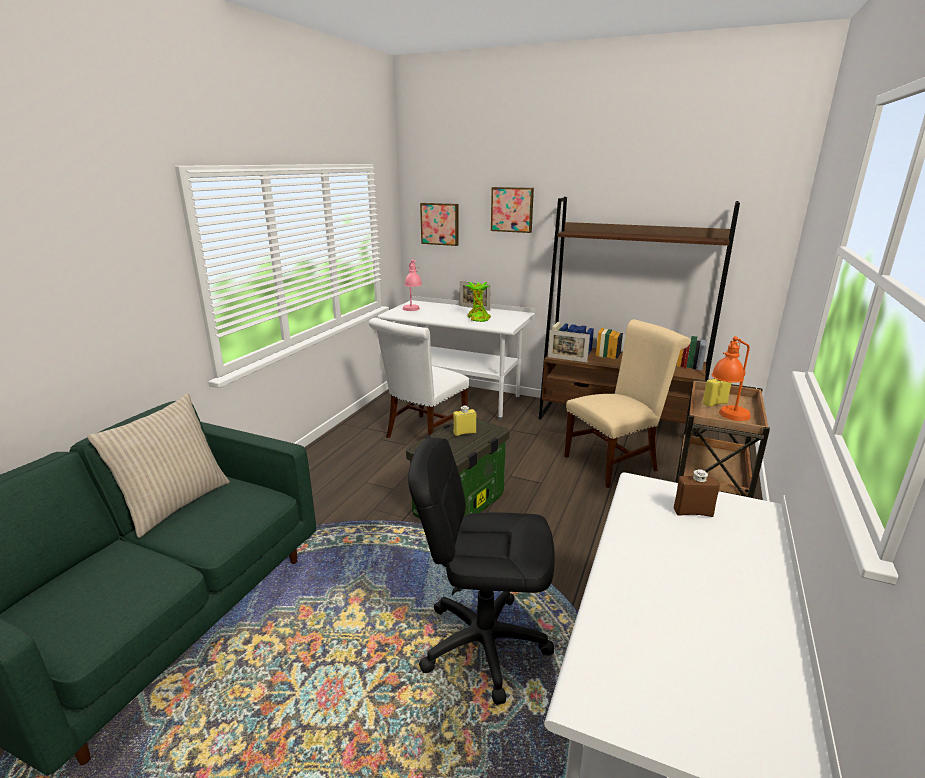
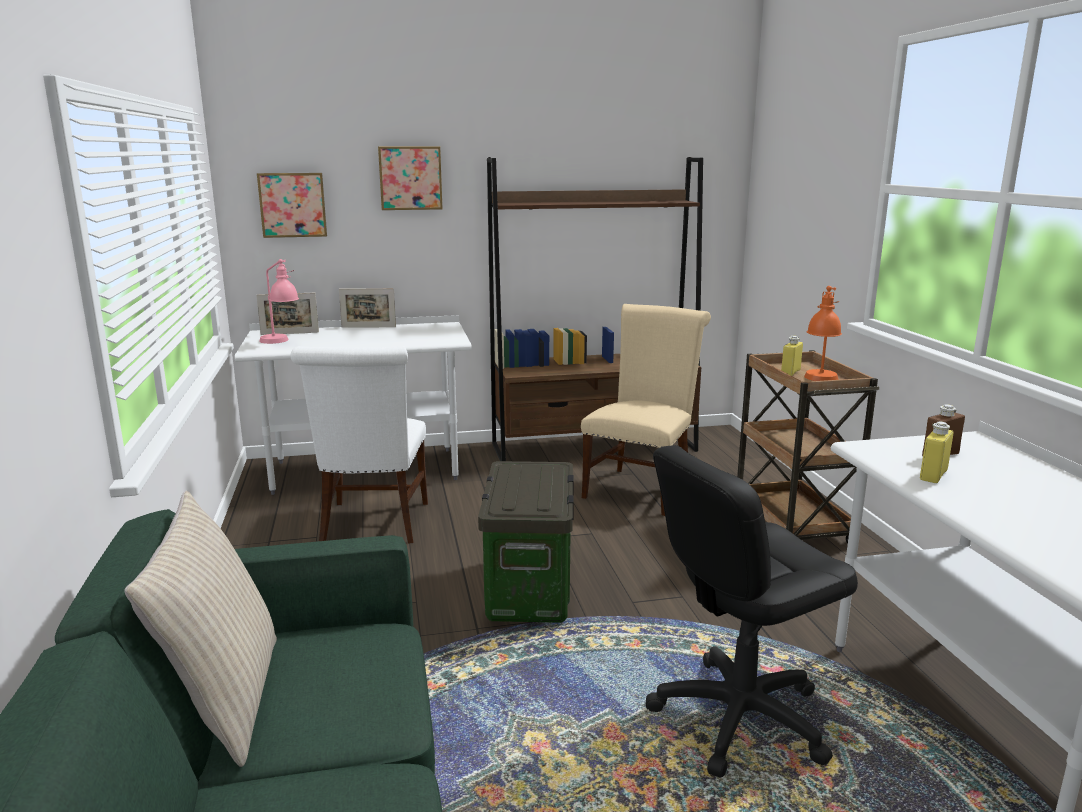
camera: 35 degrees left, 5 degrees down
(464, 433) = (528, 478): yellow bottle -> yellow bottle (933, 475)
(478, 318) = (398, 337): potted plant -> none
(567, 359) = (534, 374): picture frame -> picture frame (290, 333)

